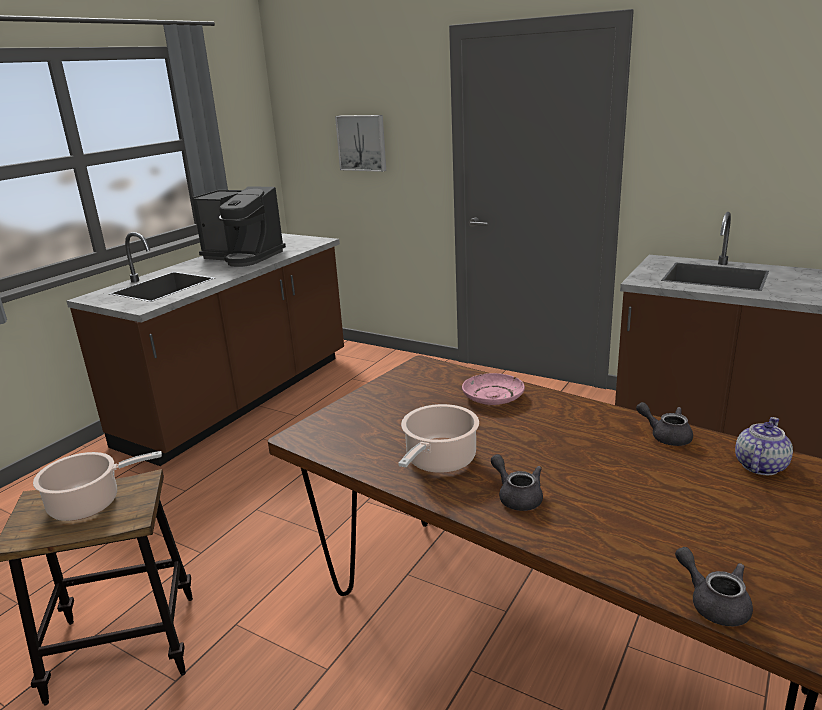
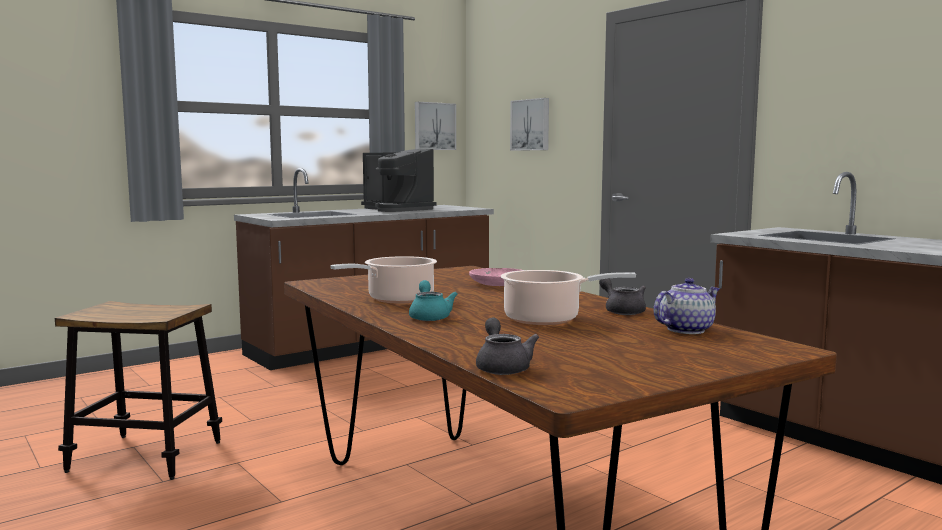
camera: 20 degrees right, 15 degrees down
(90, 503) = (143, 310): cooking pot -> cooking pot (547, 319)
(246, 146) = (434, 126): none -> picture
(517, 496) = (430, 316): grey teapot -> turquoise teapot

